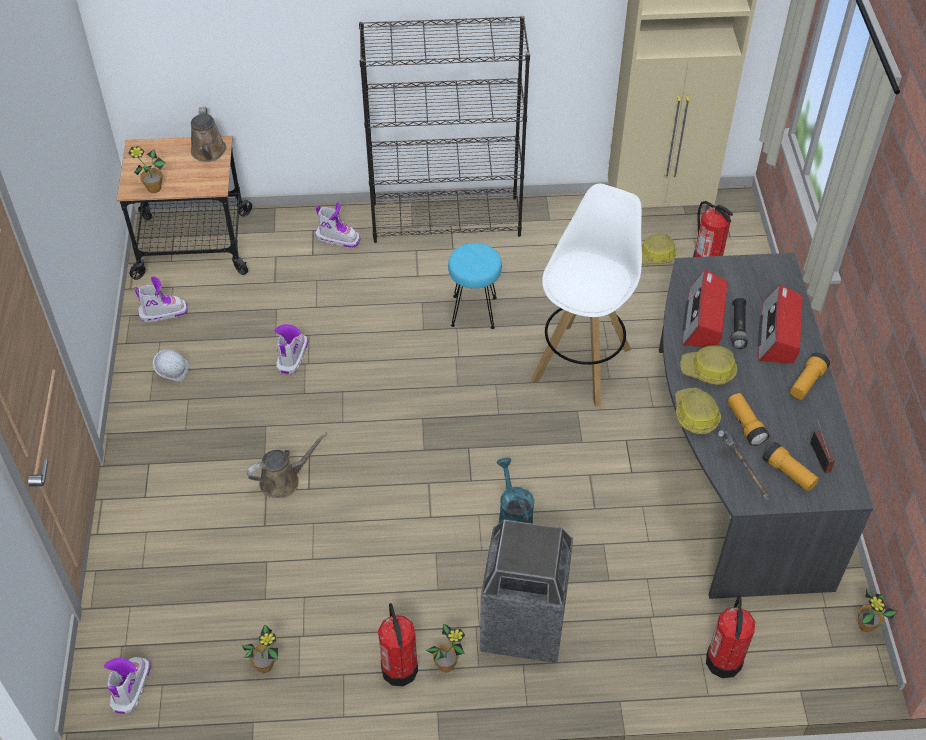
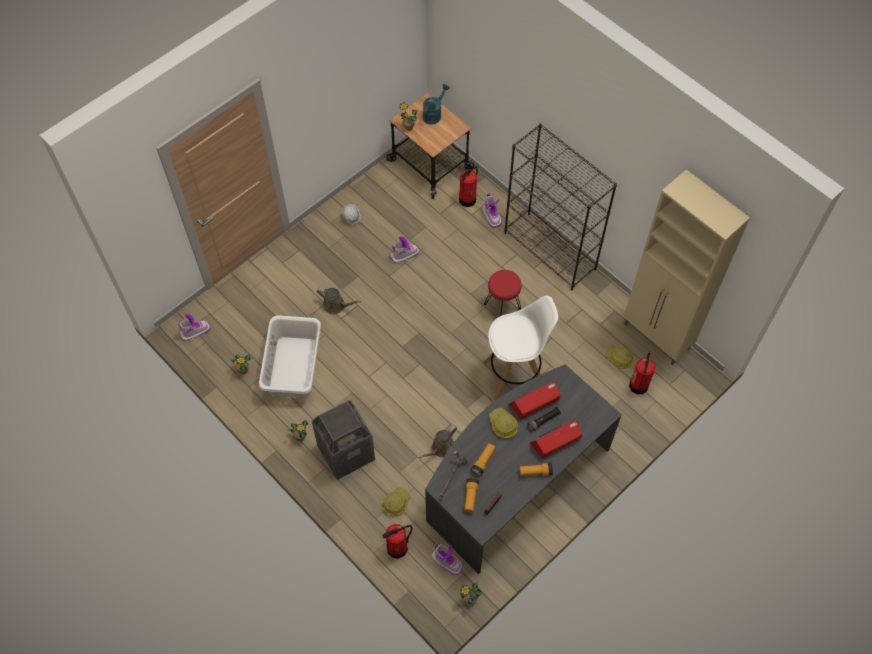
camera: 50 degrees right, 10 degrees up
(163, 312) = (381, 186): boot -> boot (447, 561)
(208, 152) = (451, 128): brown watering can -> brown watering can (441, 448)
(324, 598) = (293, 367): none -> white laundry basket
(400, 668) = (284, 421): fire extinguisher -> fire extinguisher (467, 199)
(474, 312) = (502, 307): turquoise stool -> red stool
(513, 515) = (399, 408): turquoise watering can -> turquoise watering can (434, 114)
(695, 415) = (470, 436): hard hat -> hard hat (395, 503)

